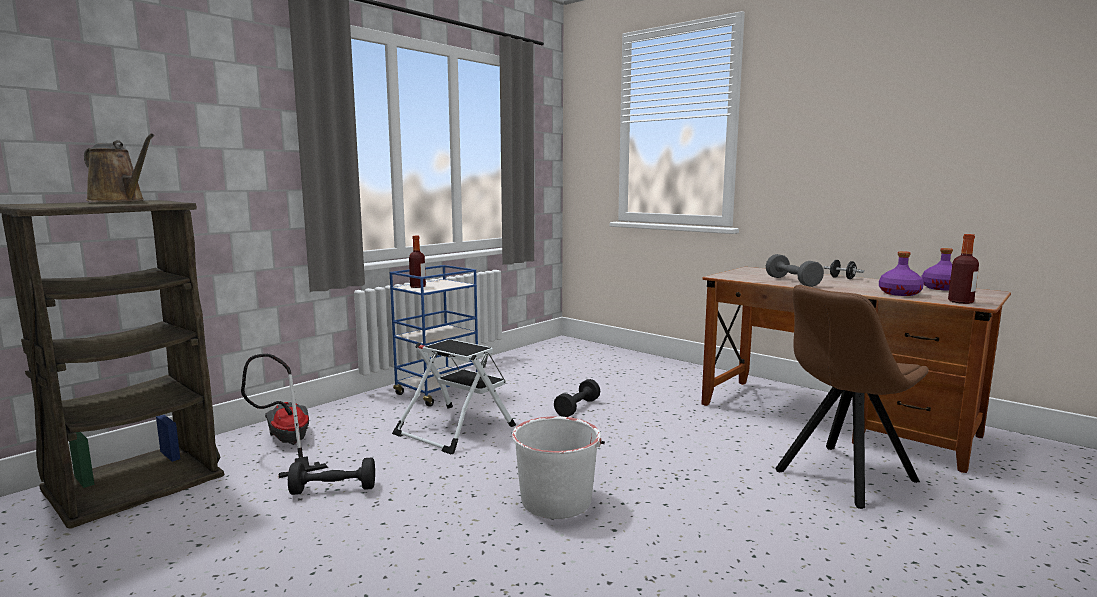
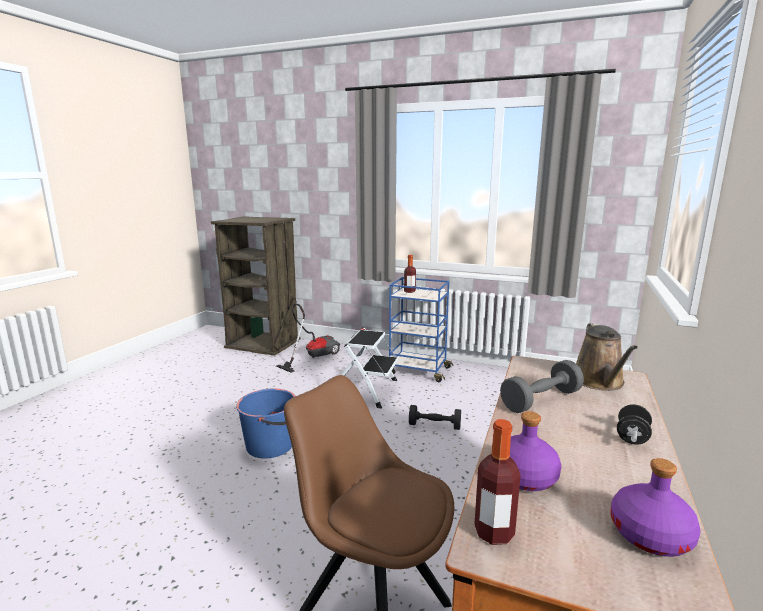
camera: 70 degrees right, 5 degrees up
(120, 201) = (268, 218): brown watering can -> brown watering can (599, 382)
(333, 490) = (267, 381): black dumbbell -> none
(556, 500) = (271, 445): white bucket -> blue bucket

